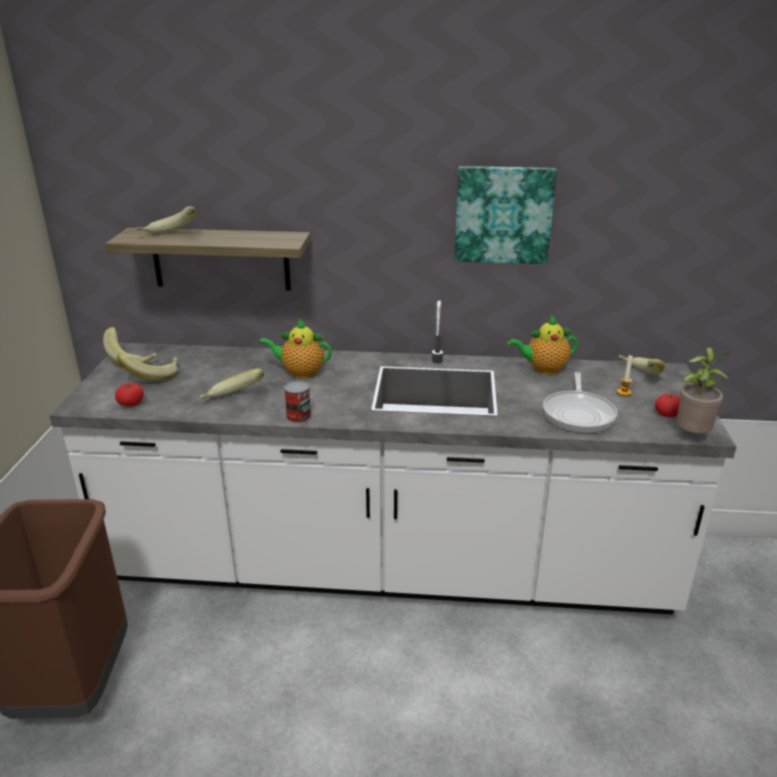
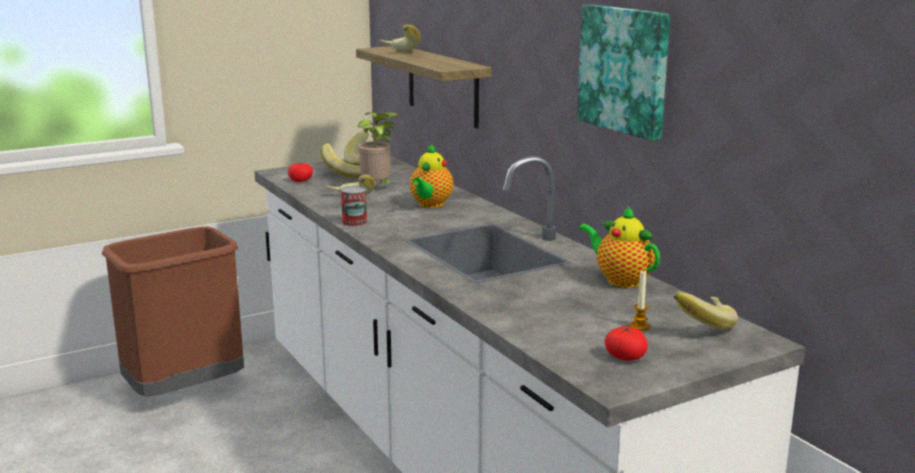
camera: 55 degrees right, 10 degrees down
(300, 372) = (430, 205): teapot -> teapot turned 135 degrees counterclockwise
(578, 414) = (542, 314): frying pan -> none
(691, 436) = (590, 378): potted plant -> potted plant (378, 188)

